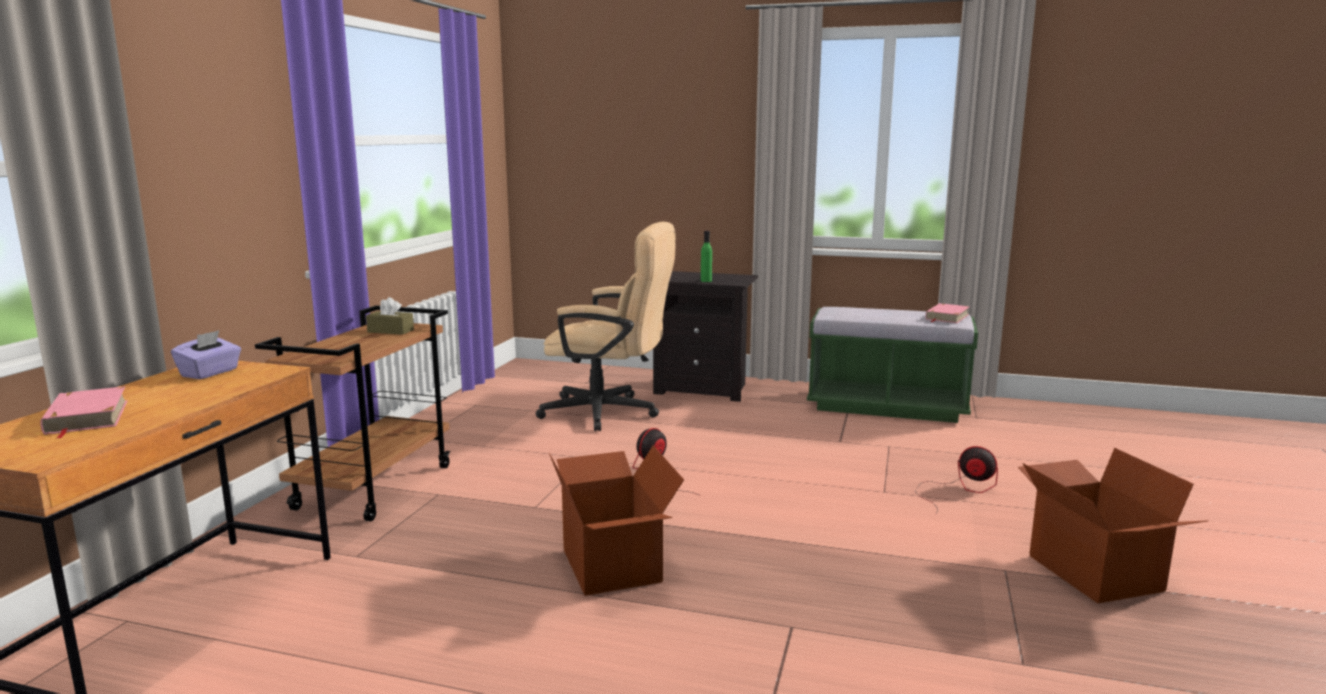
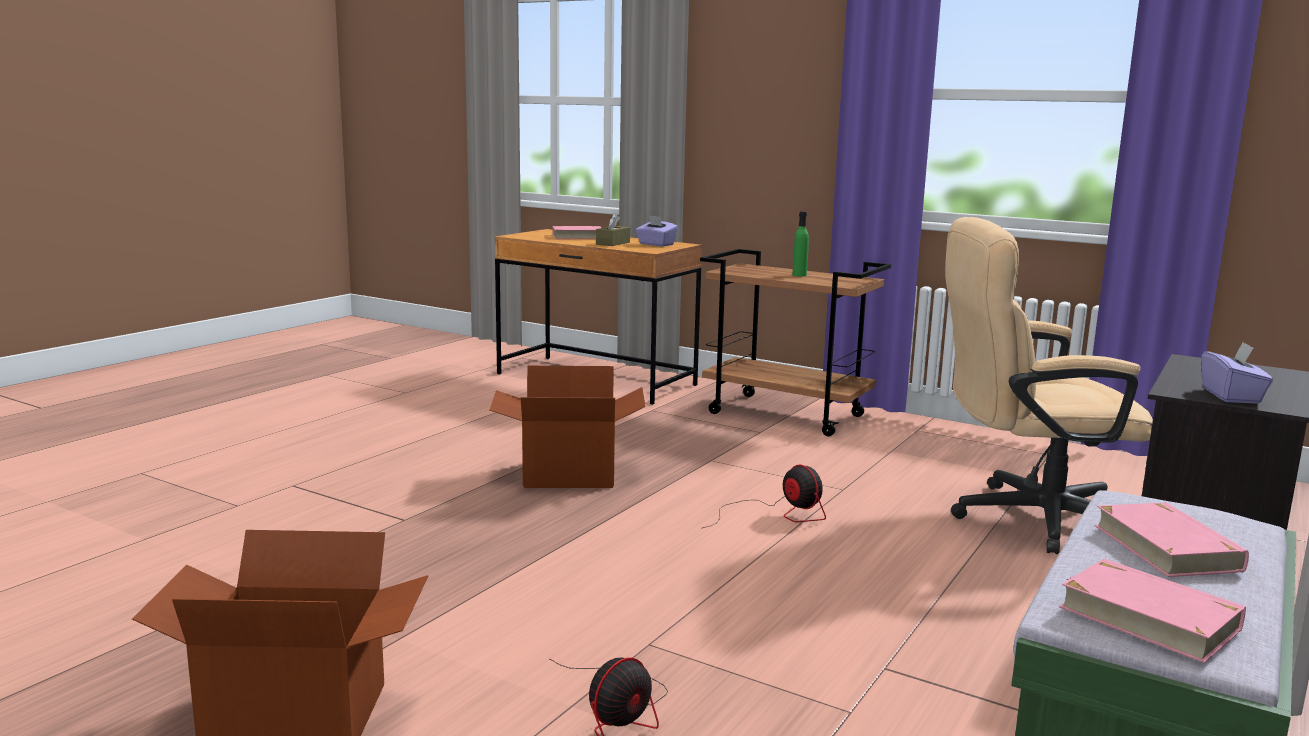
camera: 105 degrees right, 0 degrees up
(390, 331) = (830, 279): brown tissue box -> brown tissue box (613, 243)
(610, 413) = (1027, 518): beige office chair -> beige office chair turned 60 degrees clockwise
(706, 281) = (1194, 379): green bottle -> green bottle (799, 275)
(734, 279) = (1231, 396): none -> purple tissue box
(880, 313) = (1166, 547): none -> pink book

